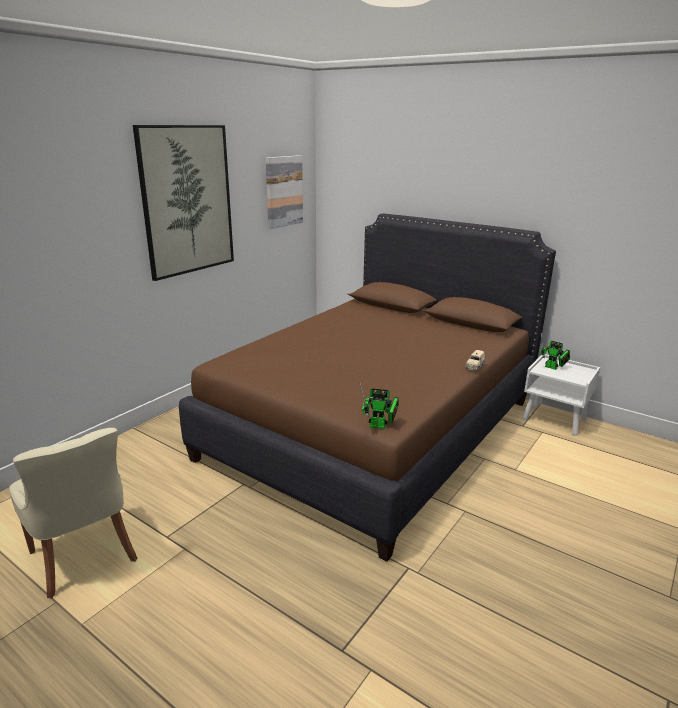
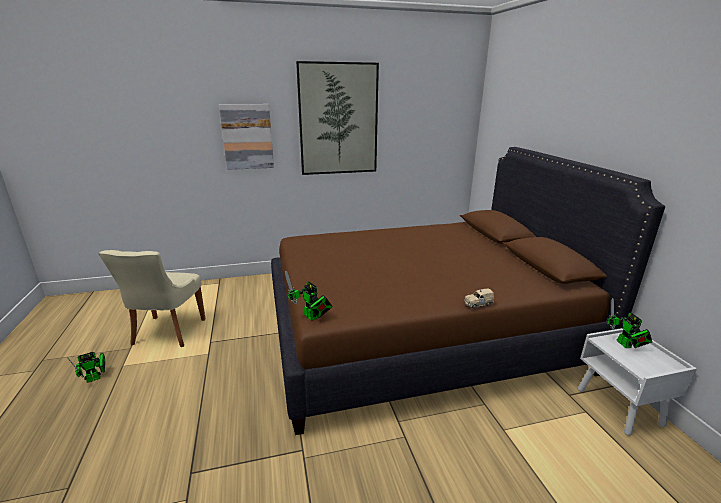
camera: 40 degrees right, 0 degrees up
(63, 659) = (96, 378): none -> toy robot
(283, 191) = (439, 121): picture -> picture (247, 137)

